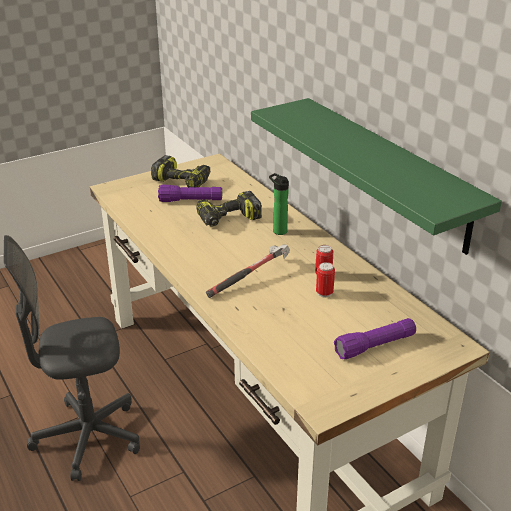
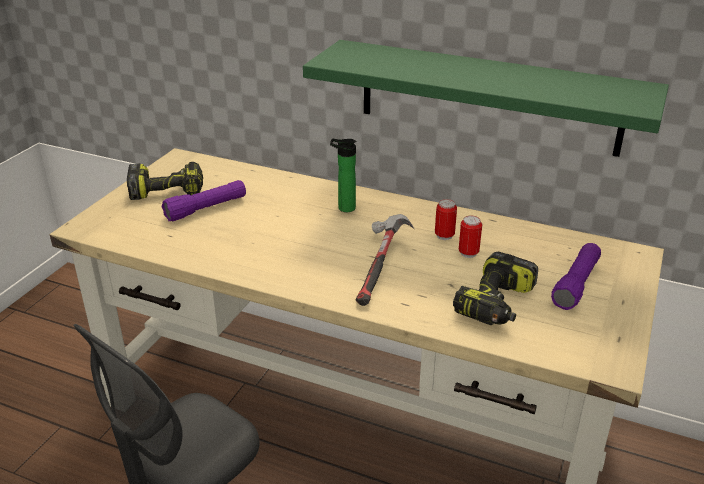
camera: 35 degrees left, 0 degrees up
(228, 219) = (276, 214): power drill -> power drill (496, 304)

